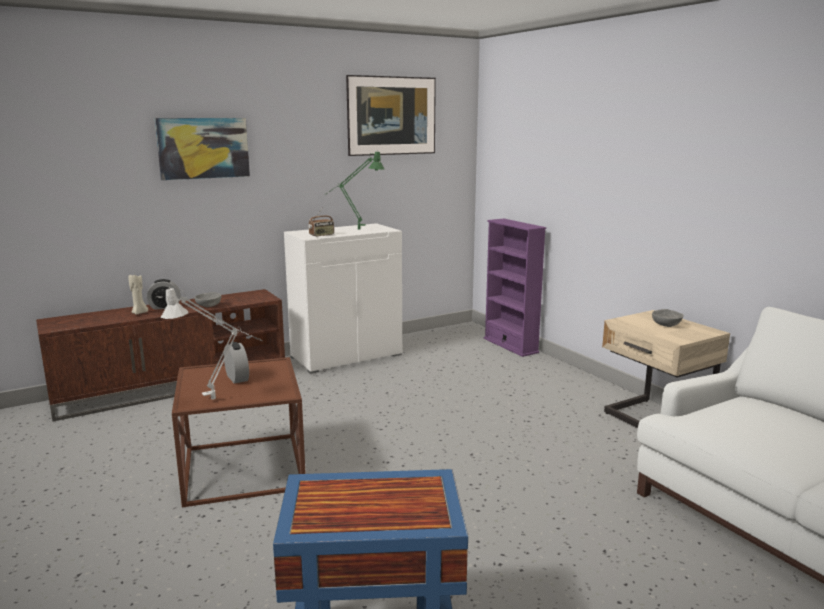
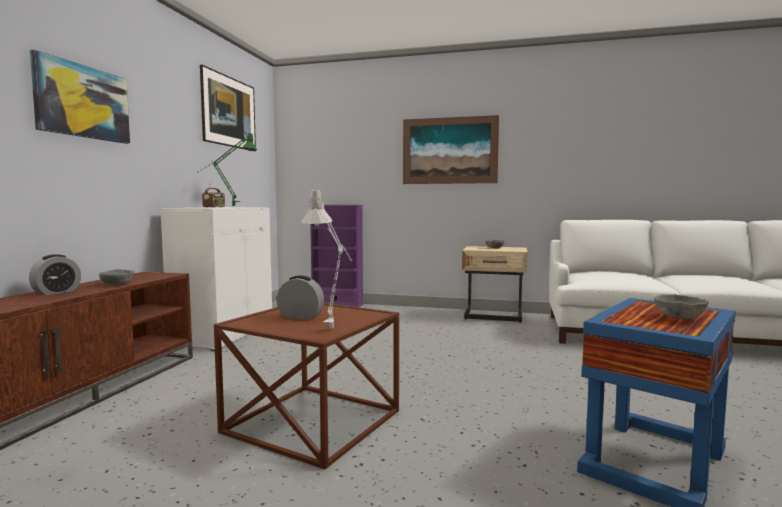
camera: 45 degrees left, 10 degrees down
(140, 313) = (33, 299): beige candle -> none
(368, 512) = (679, 318): none -> grey bowl
(646, 165) = (449, 150): none -> picture

